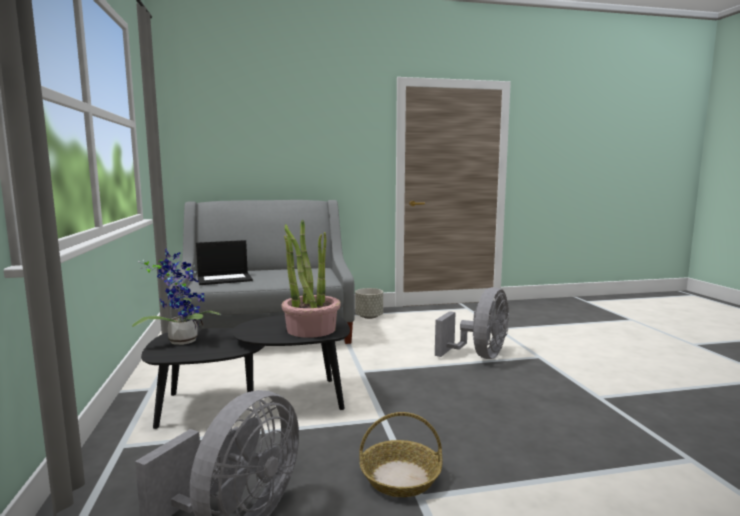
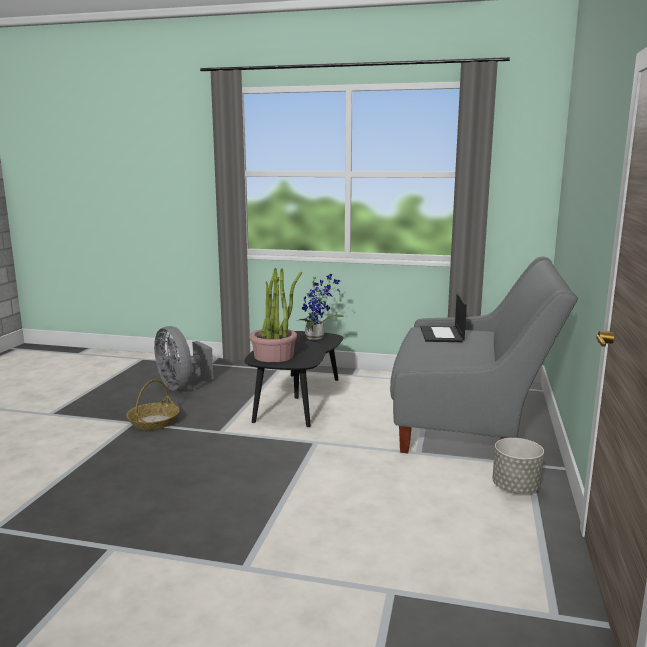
camera: 115 degrees right, 5 degrees up
(479, 356) = (292, 520): grey fan -> none

